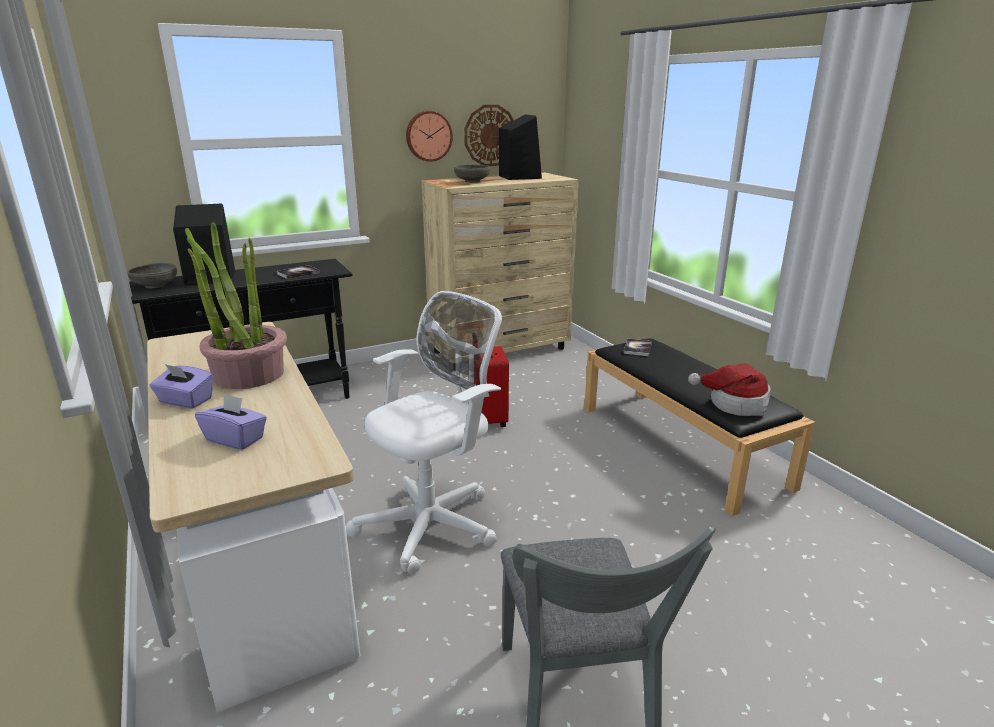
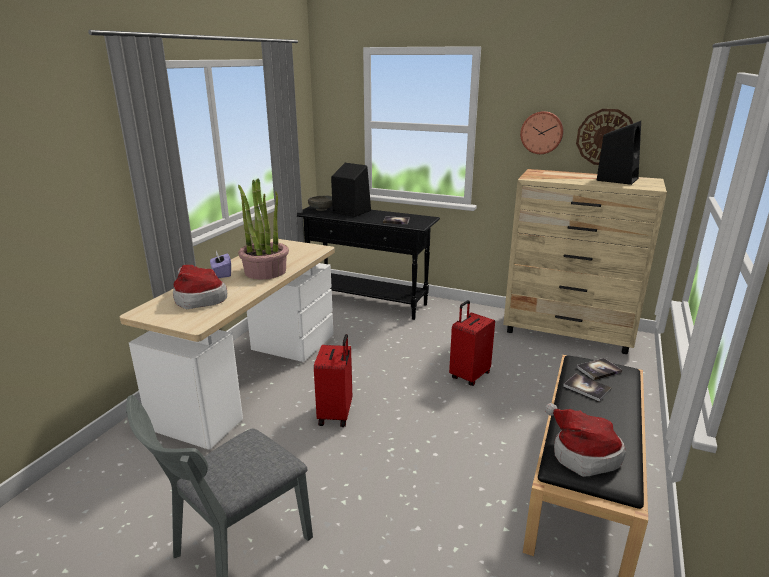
camera: 50 degrees right, 0 degrees up
(235, 439) = (198, 299): purple tissue box -> hat
(433, 523) = (336, 414): white office chair -> red suitcase
(472, 181) = (559, 177): grey bowl -> none
(656, 363) = (586, 388): none -> book

